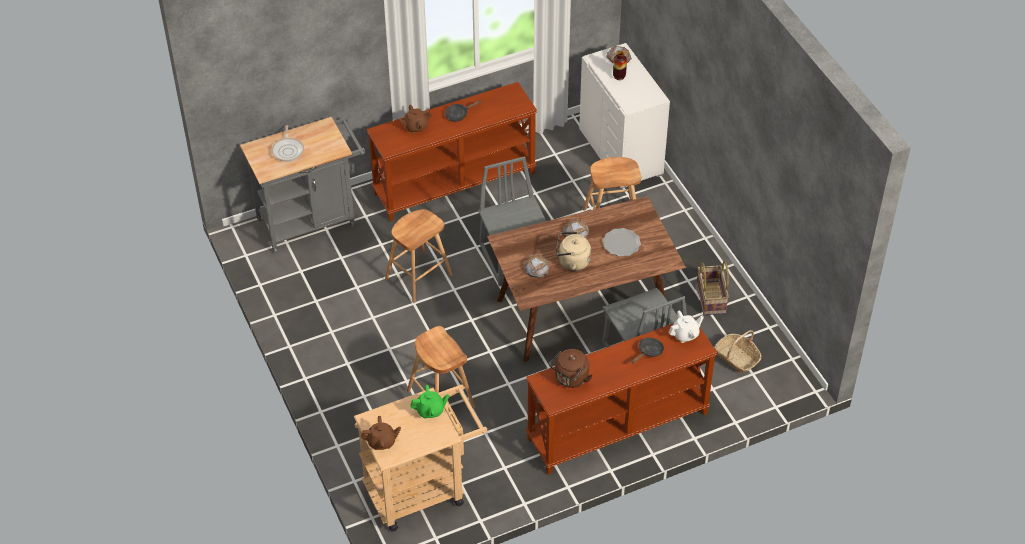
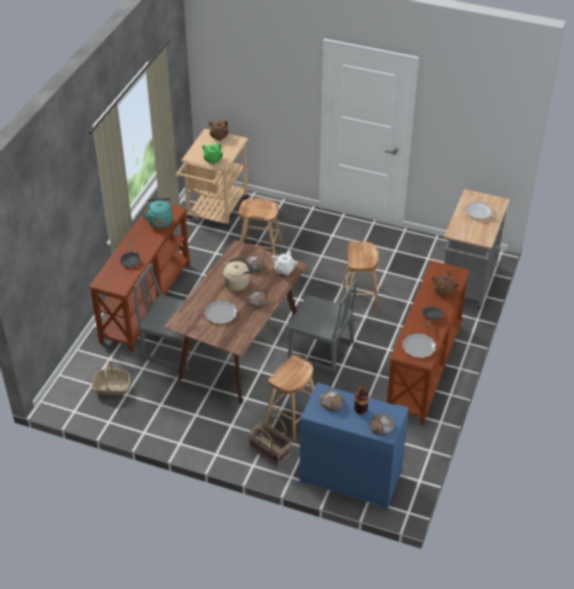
camera: 135 degrees right, 5 degrees down
(502, 101) = (419, 347): none -> plate
(570, 379) = (160, 221): brown kettle -> turquoise kettle
(621, 152) = (350, 478): white dresser -> blue dresser
(633, 95) = (331, 402): none -> bread
(685, 334) = (118, 283): white teapot -> white teapot (284, 270)
(711, 298) = (166, 414): basket -> basket (269, 451)

